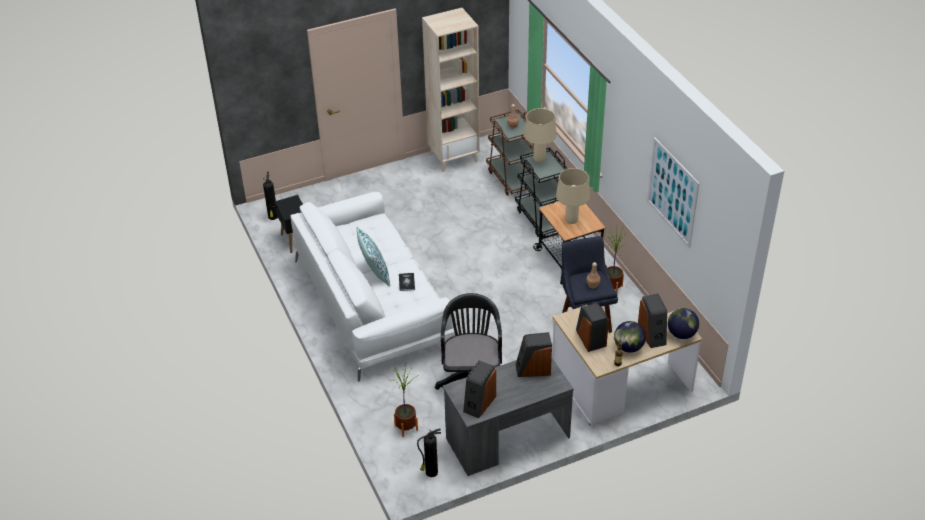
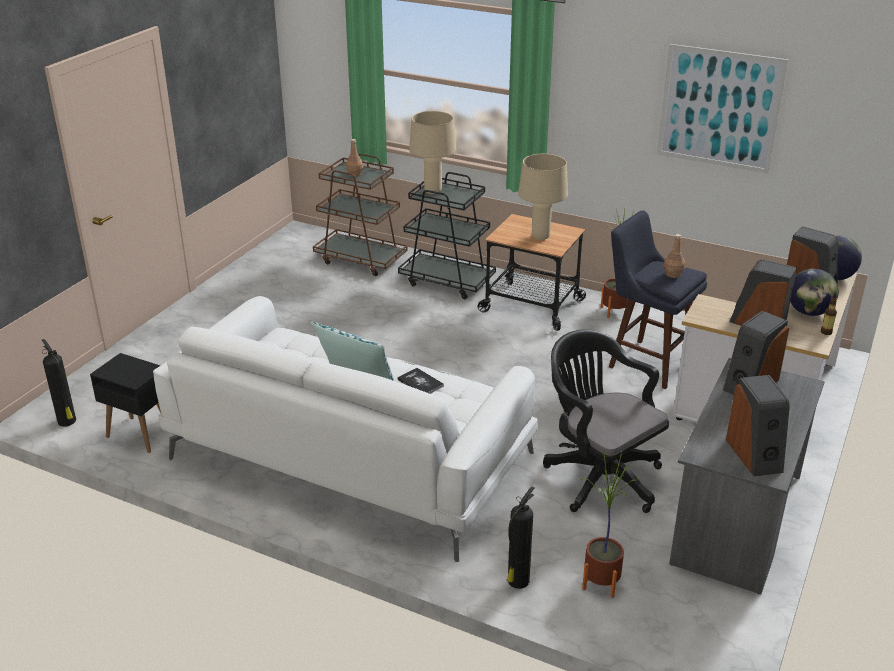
camera: 40 degrees left, 10 degrees down
(430, 472) = (711, 620): fire extinguisher -> fire extinguisher (517, 582)
(453, 157) = (261, 265): beige bookcase -> none

